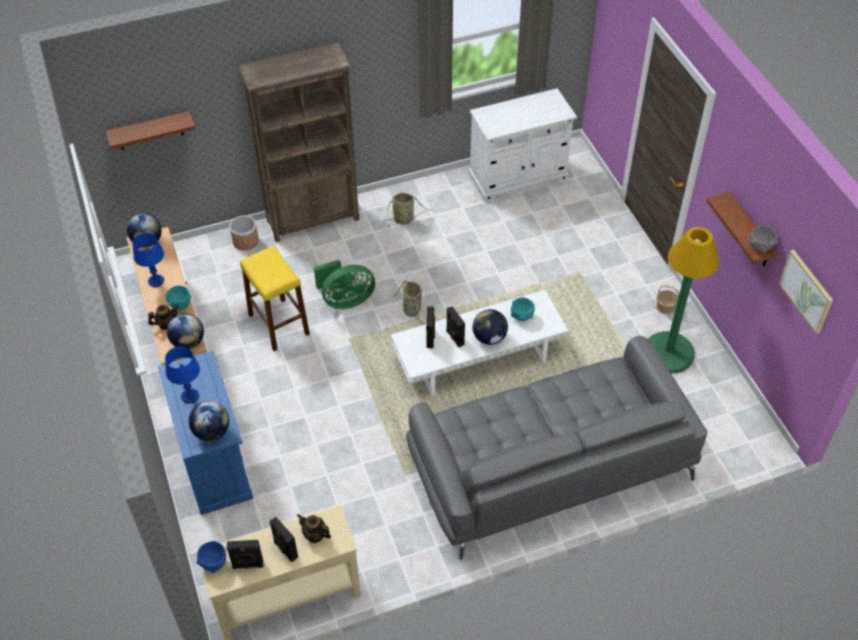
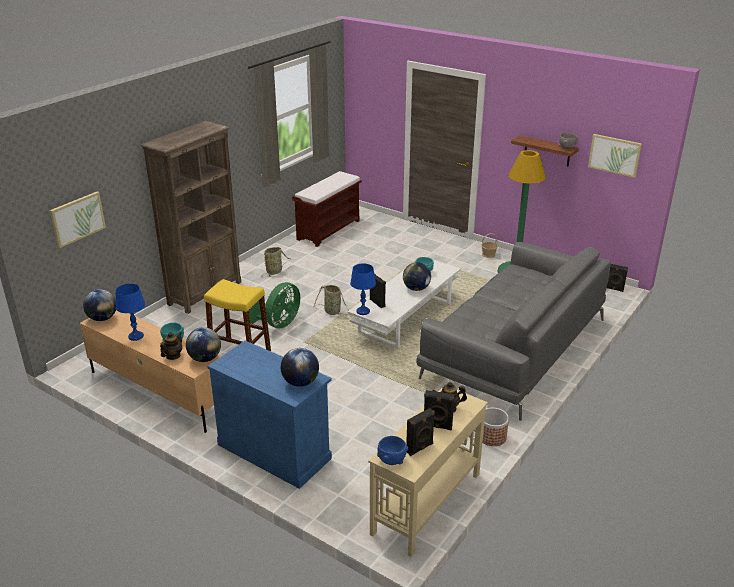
camera: 35 degrees left, 20 degrees down
(150, 131) = (77, 219): shelf -> picture
(190, 396) = (256, 371): blue table lamp -> blue table lamp (363, 311)
(245, 241) = (162, 321): planter -> planter (492, 437)
(454, 338) = (393, 297): black speaker -> black speaker (613, 289)
(518, 177) = (328, 230): white cabinet -> brown bench

